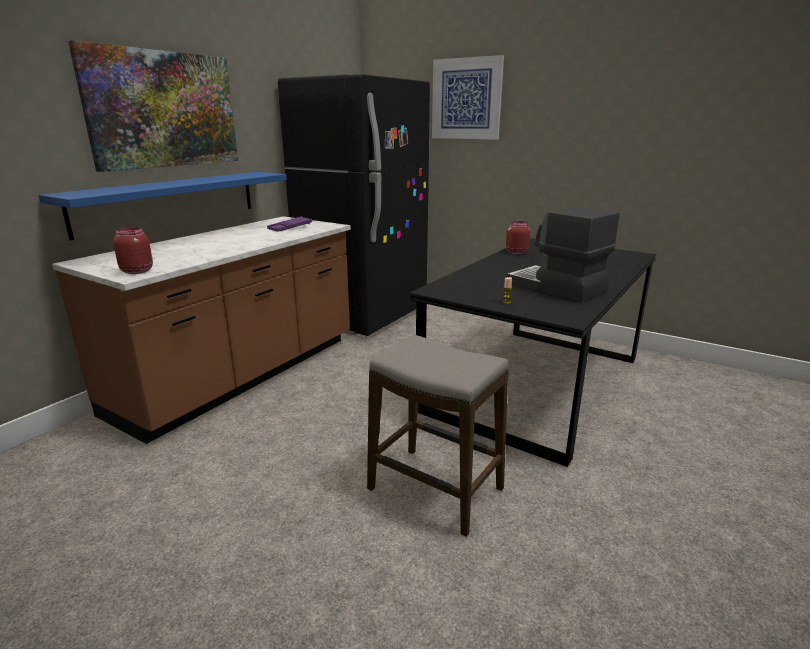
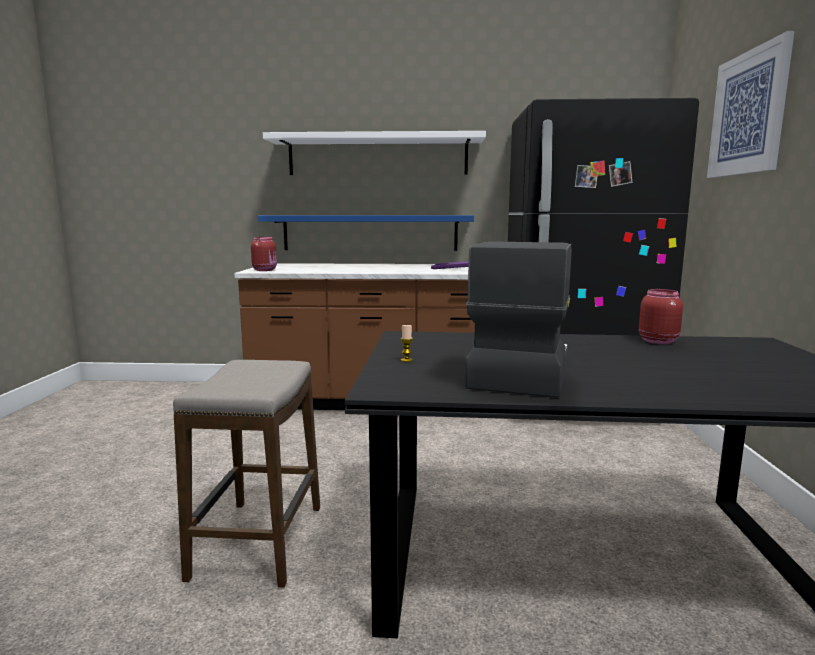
camera: 60 degrees right, 10 degrees down
(164, 110) = (377, 156): picture -> white shelf

